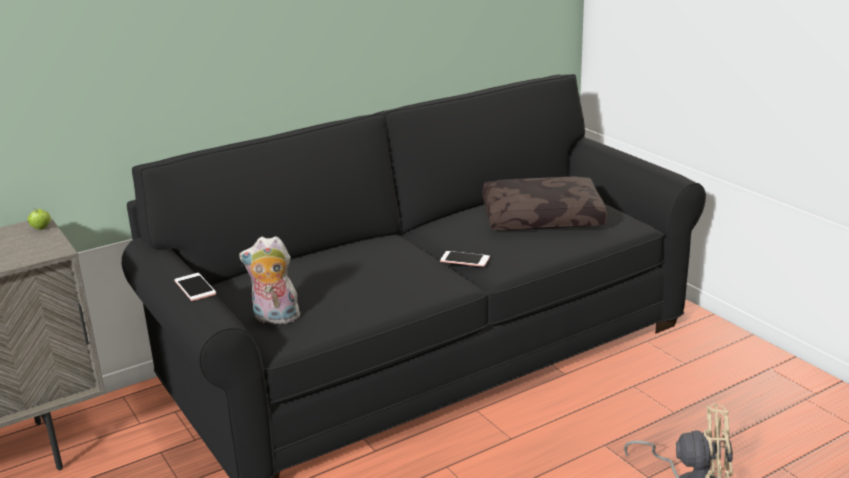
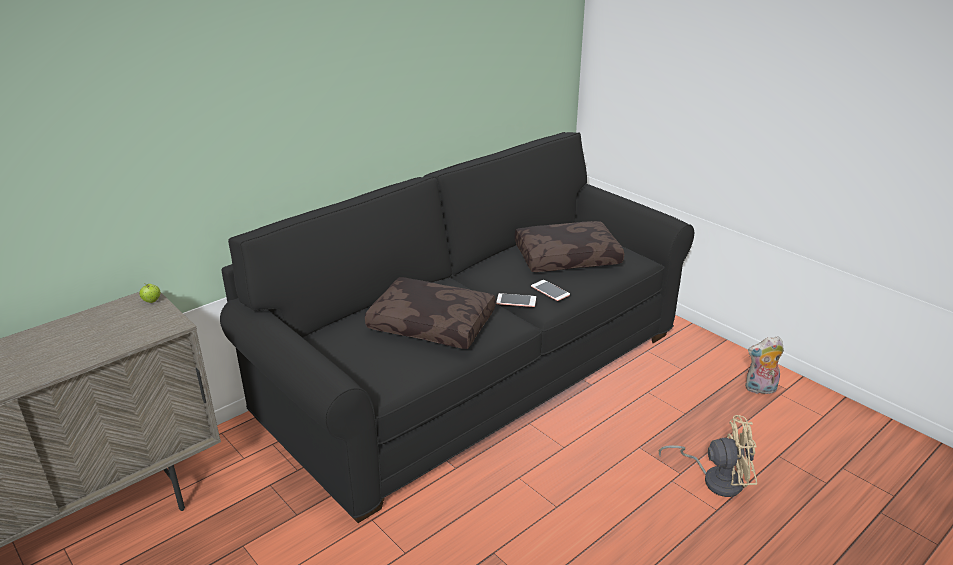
camera: 10 degrees left, 5 degrees up
(195, 287) = (305, 349): phone -> phone (550, 291)
(274, 318) = (372, 369): plush toy -> plush toy (760, 389)
(359, 277) = (433, 323): none -> brown pillow

